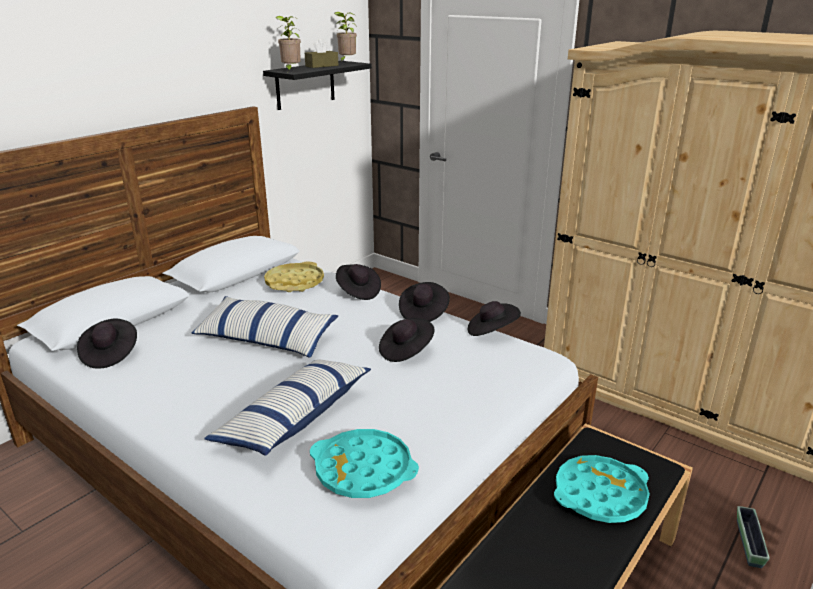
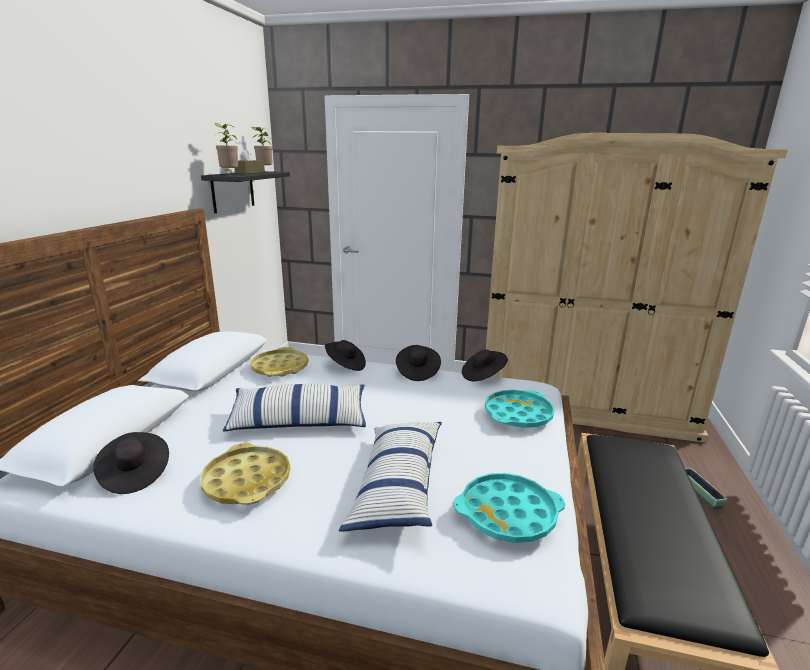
camera: 25 degrees left, 5 degrees down
(181, 381) = (247, 481): none -> yellow tray
(406, 351) = (434, 404): black hat -> none
(600, 495) = (651, 481): turquoise tray -> turquoise tray (518, 414)

